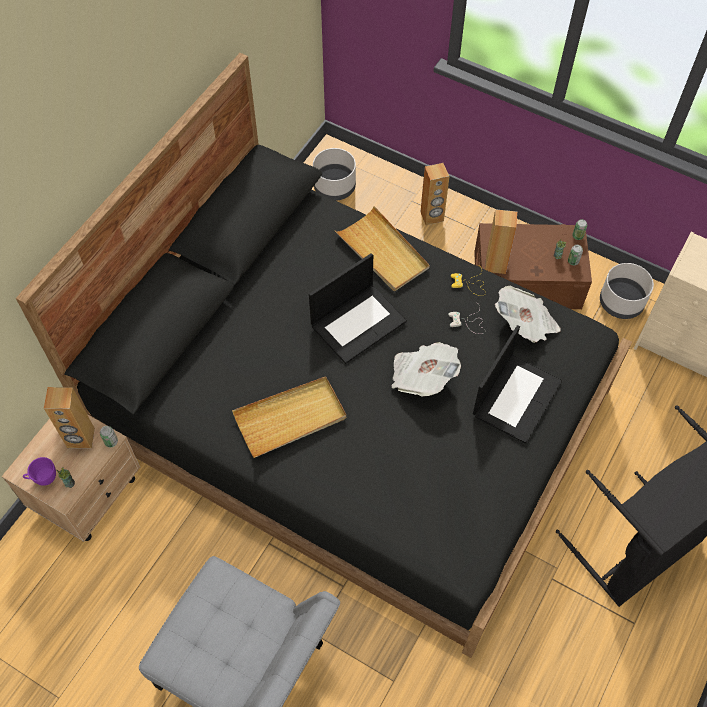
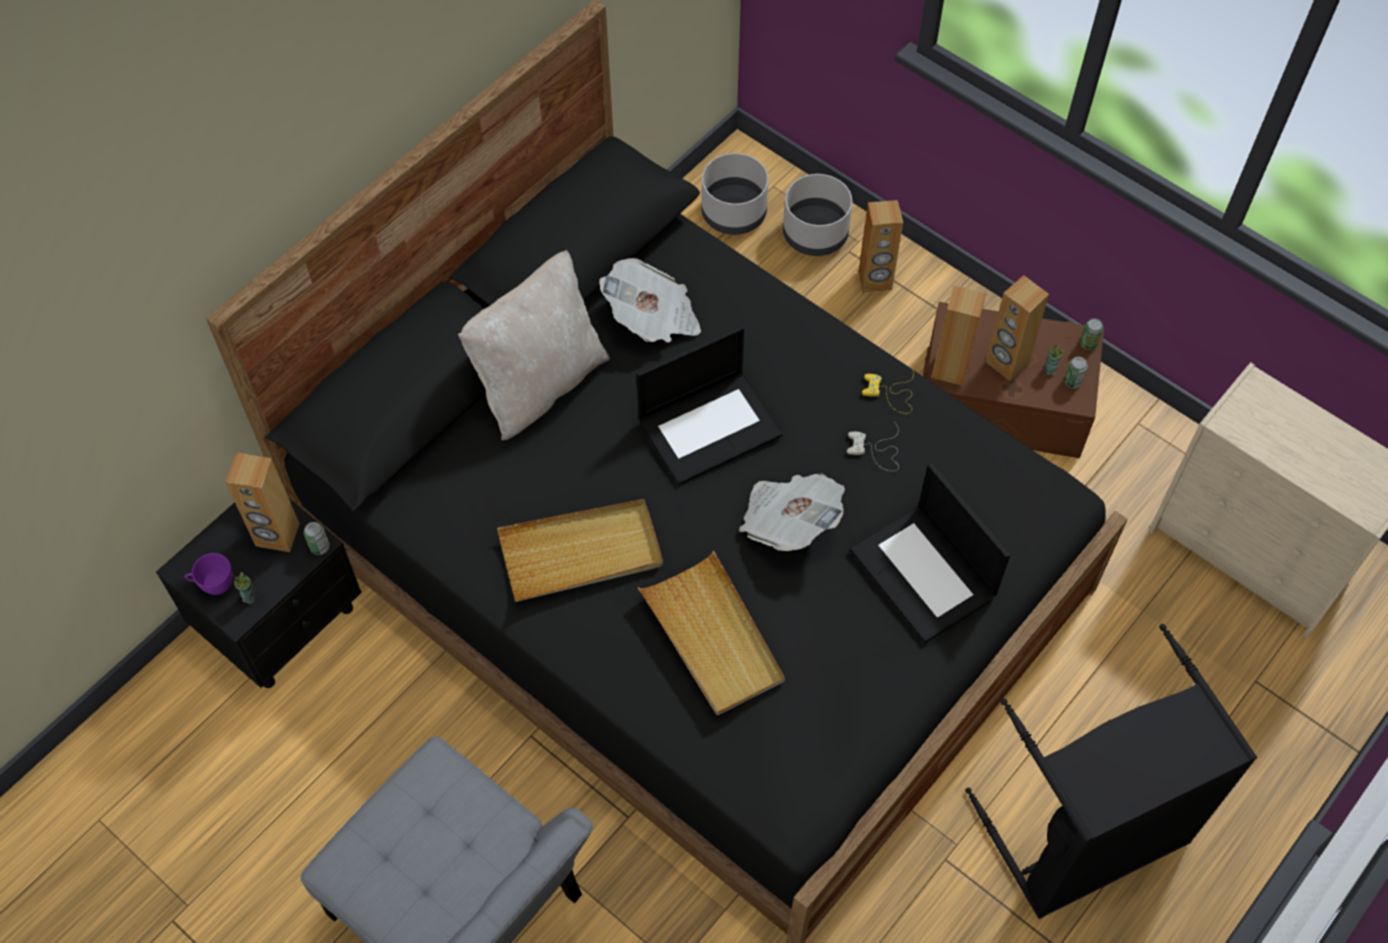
camera: 10 degrees right, 0 degrees up
(89, 493) = (282, 620): beige nightstand -> black nightstand
(240, 311) = (539, 383): none -> beige pillow
(383, 252) = (769, 325): beige tray -> beige tray (713, 637)
(516, 397) = (925, 574): laptop -> laptop turned 105 degrees clockwise
(525, 324) = (962, 467): newspaper -> newspaper (652, 318)
(530, 255) = (1006, 363): none -> brown speaker
(620, 303) = (1144, 457): grey planter -> grey planter (814, 234)

